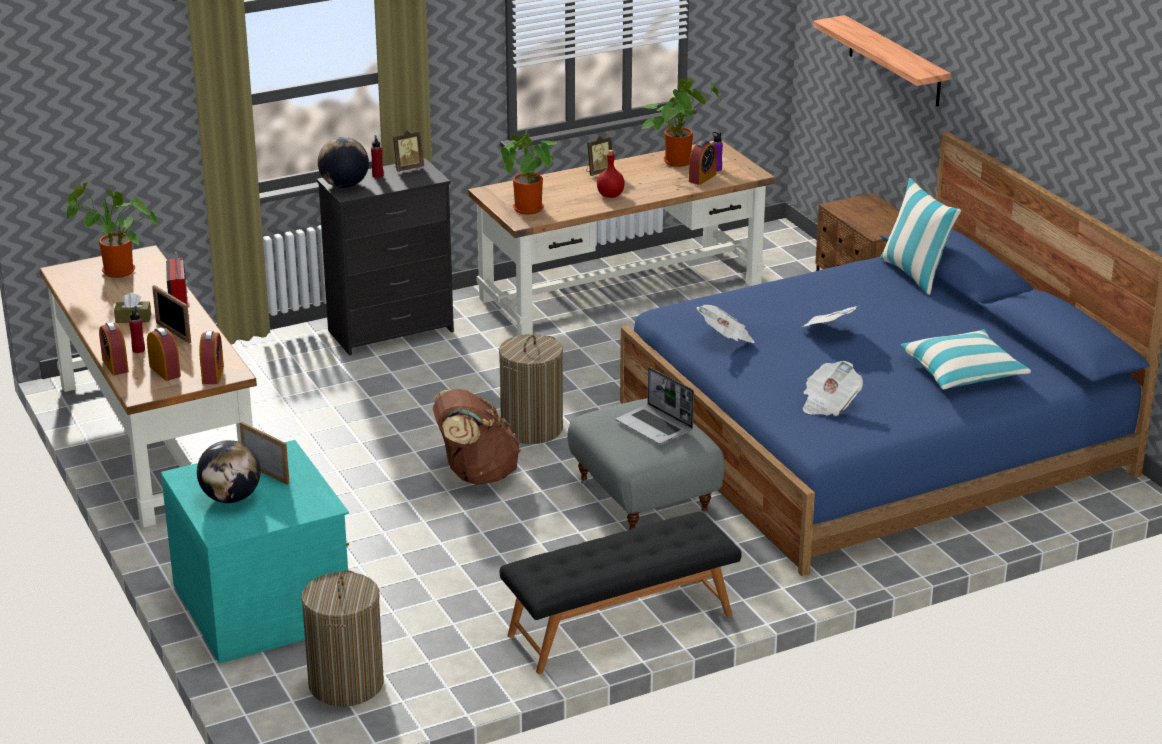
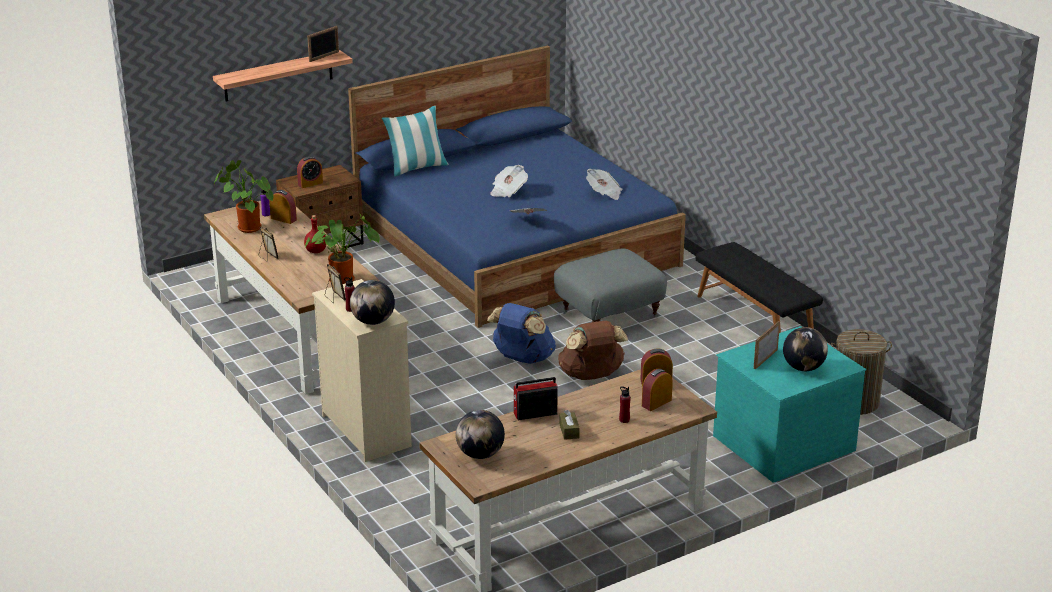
camera: 95 degrees left, 0 degrees up
(114, 272) = (480, 454): potted plant -> globe
(115, 365) = (653, 426): alarm clock -> alarm clock (310, 183)
(173, 333) = (591, 408): picture frame -> picture frame (324, 56)
(392, 331) = (366, 430): black dresser -> beige dresser
(531, 428) = (522, 359): laundry basket -> blue backpack
(655, 426) = (608, 262): laptop -> none
(962, 373) = (553, 159): pillow -> none

